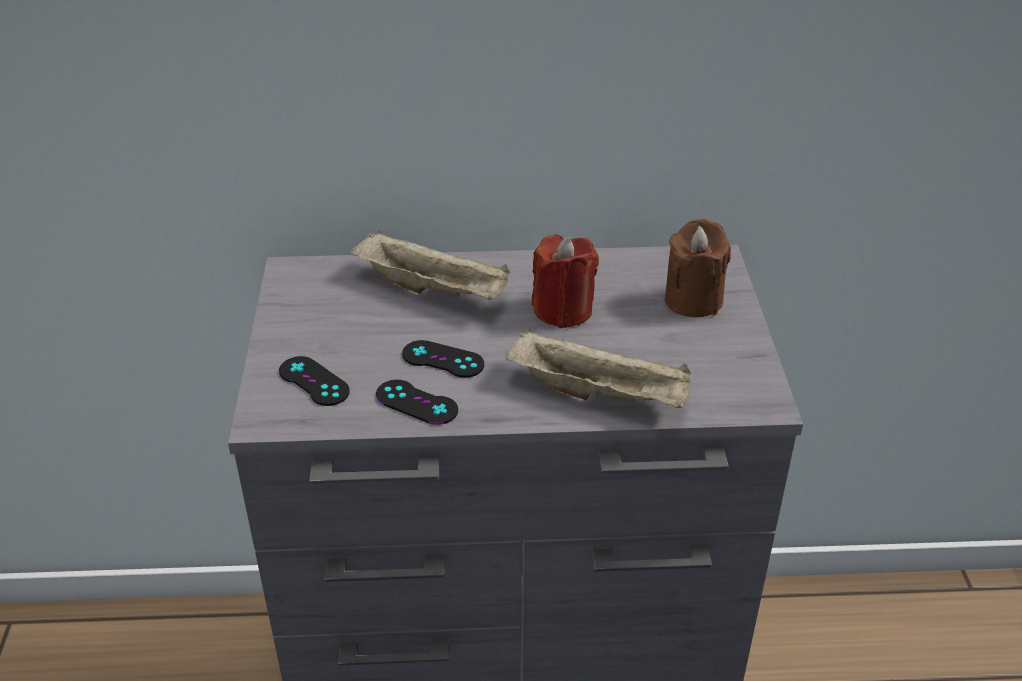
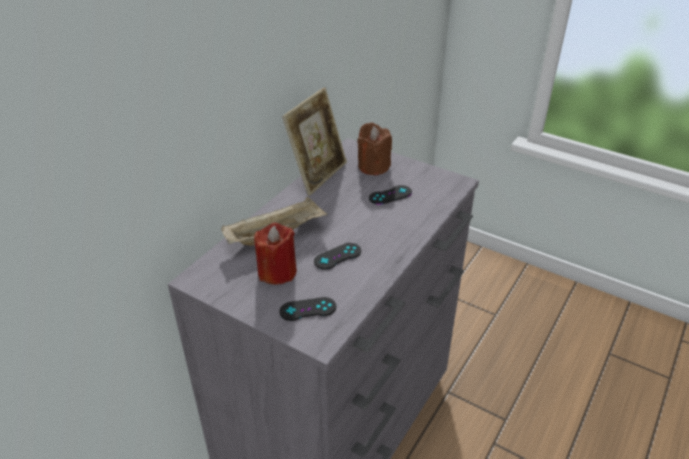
camera: 55 degrees left, 0 degrees up
(416, 402) = (362, 279): black game controller -> black game controller (390, 195)
(563, 310) = (340, 203): red candle -> red candle (277, 272)
(600, 393) = (411, 220): beige tray -> none
(607, 261) = (317, 174): none -> picture frame

